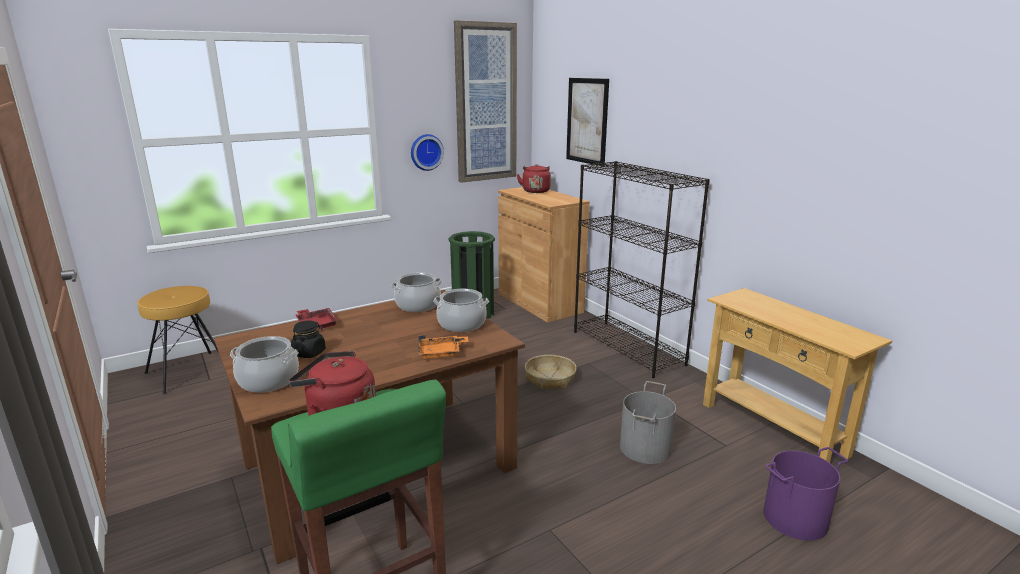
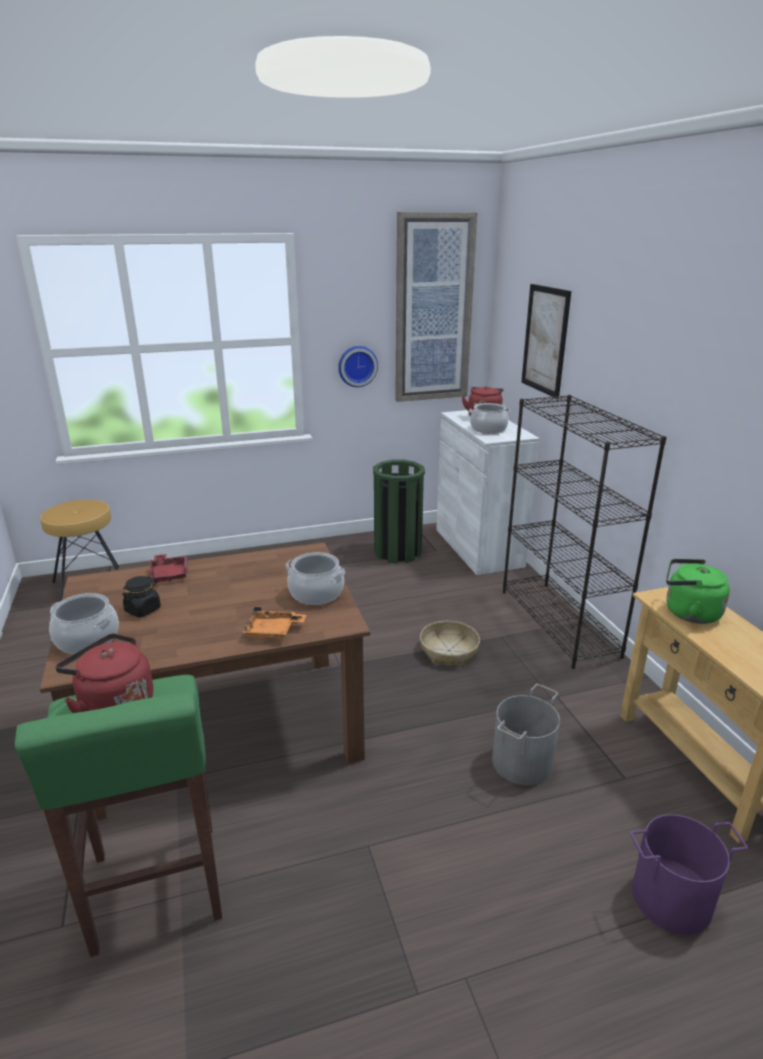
camera: 15 degrees right, 5 degrees up
(418, 305) = (284, 560): cooking pot -> cooking pot (488, 429)
(539, 303) = (478, 547): brown cabinet -> white cabinet
(753, 305) = (688, 612): none -> green kettle

